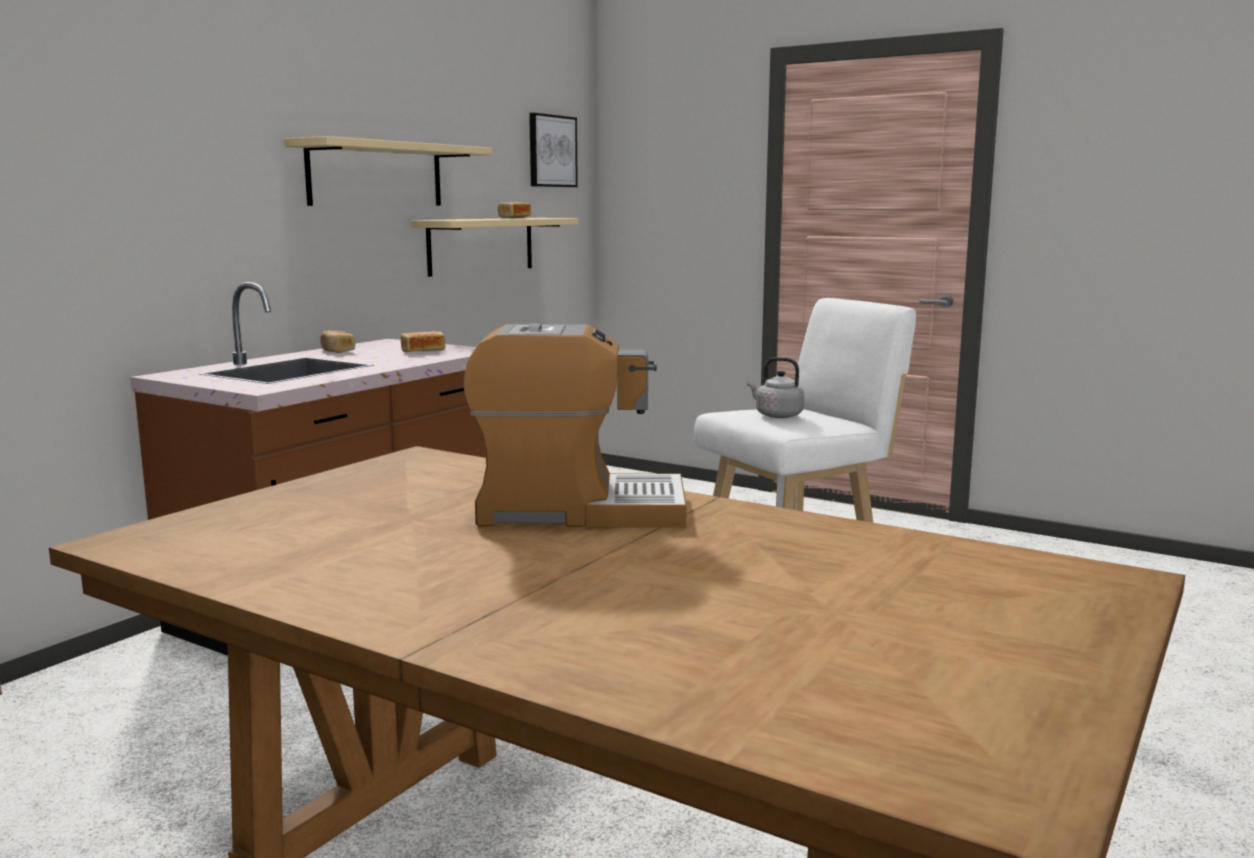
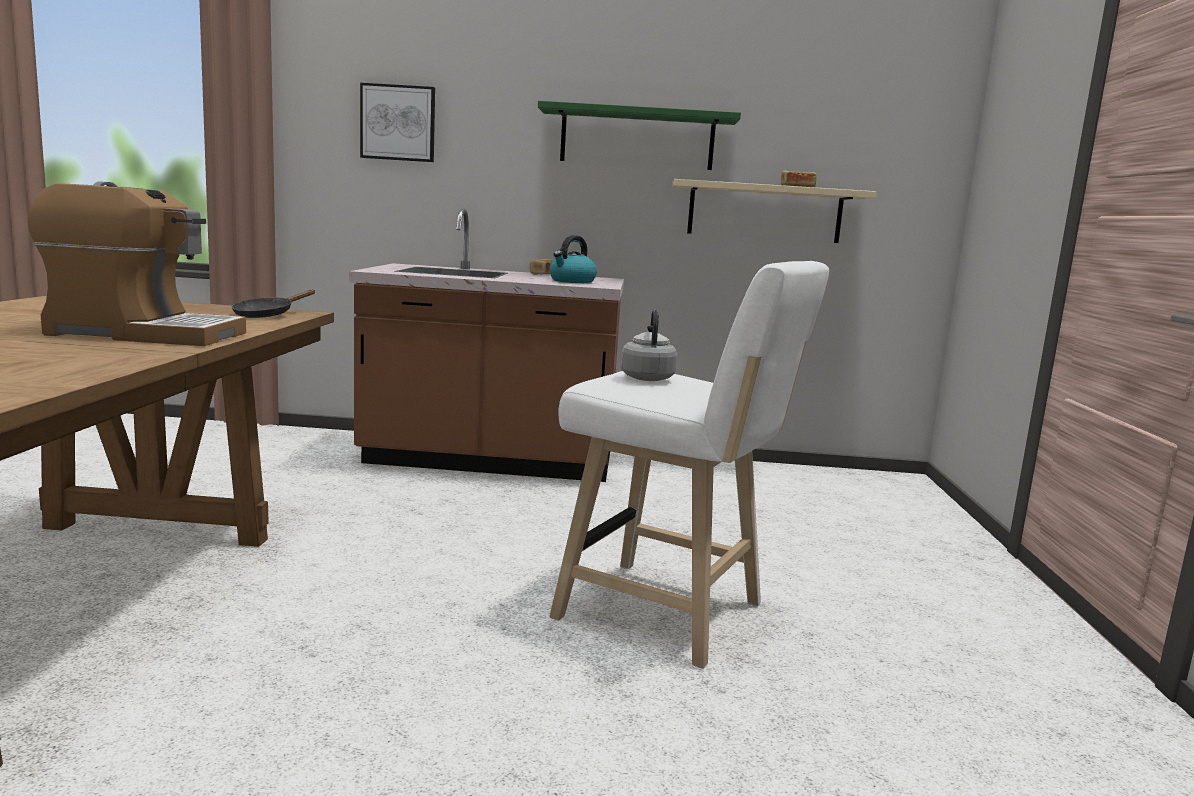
camera: 60 degrees right, 0 degrees up
(376, 175) = (637, 139): beige shelf -> green shelf
(423, 351) = (572, 281): bread -> kettle
(431, 466) = (268, 315): none -> black frying pan
(551, 151) = (894, 123): picture -> picture (398, 123)
(577, 509) = (144, 334): coffee machine -> coffee machine turned 60 degrees counterclockwise

